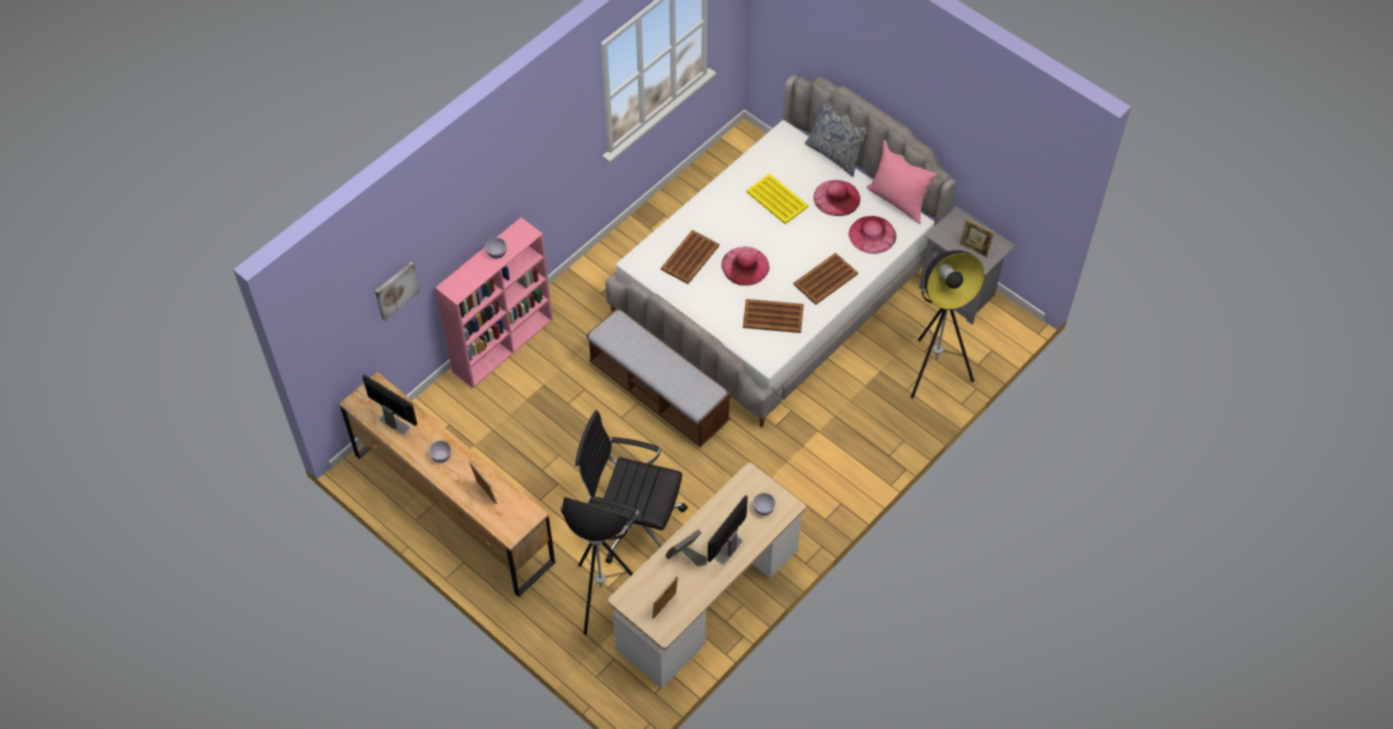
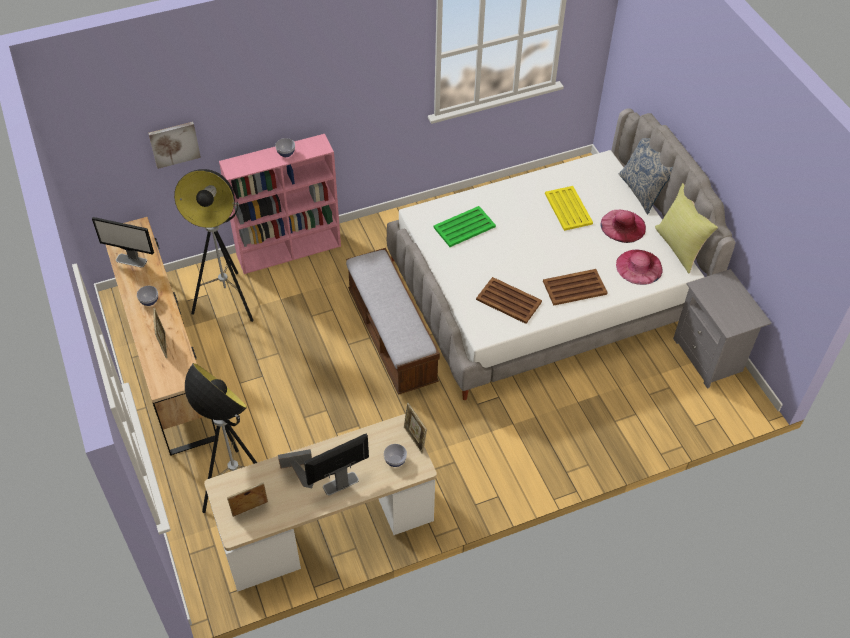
camera: 25 degrees right, 5 degrees down
(394, 423) = (131, 260): monitor -> monitor turned 135 degrees clockwise
(633, 523) = (304, 434): black office chair -> none
(690, 257) = (465, 227): brown tray -> green tray
(745, 266) = (508, 251): pink hat -> none
(898, 200) = (679, 247): pink pillow -> yellow pillow
(933, 371) = (649, 414): floor lamp -> floor lamp (228, 301)
(974, 250) = (728, 312): picture frame -> picture frame (414, 439)

